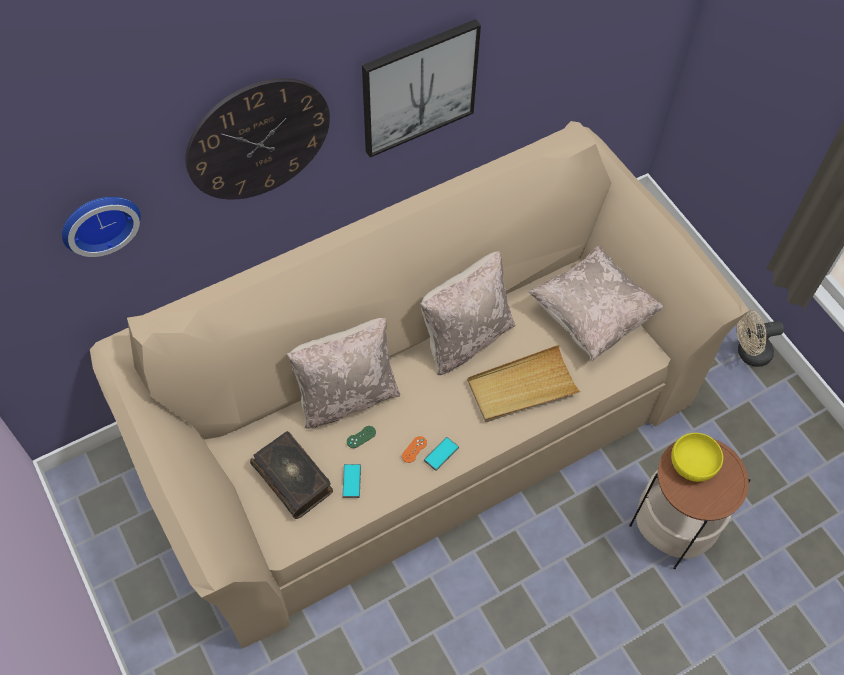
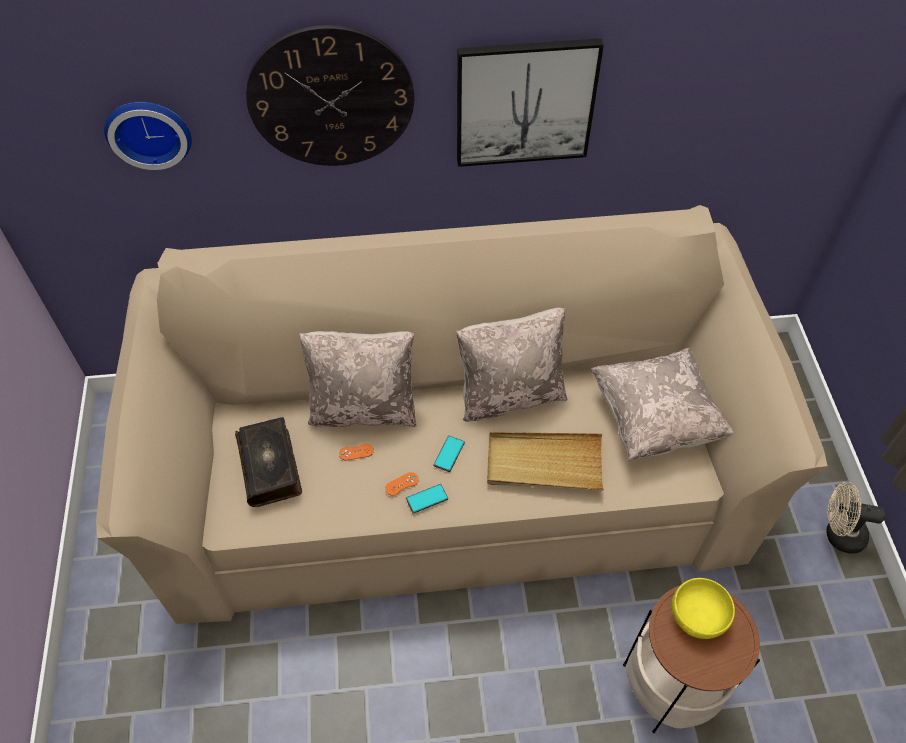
camera: 25 degrees right, 5 degrees down
(351, 481) = (324, 491): phone -> phone (449, 454)
(361, 437) = (356, 452): green game controller -> orange game controller

